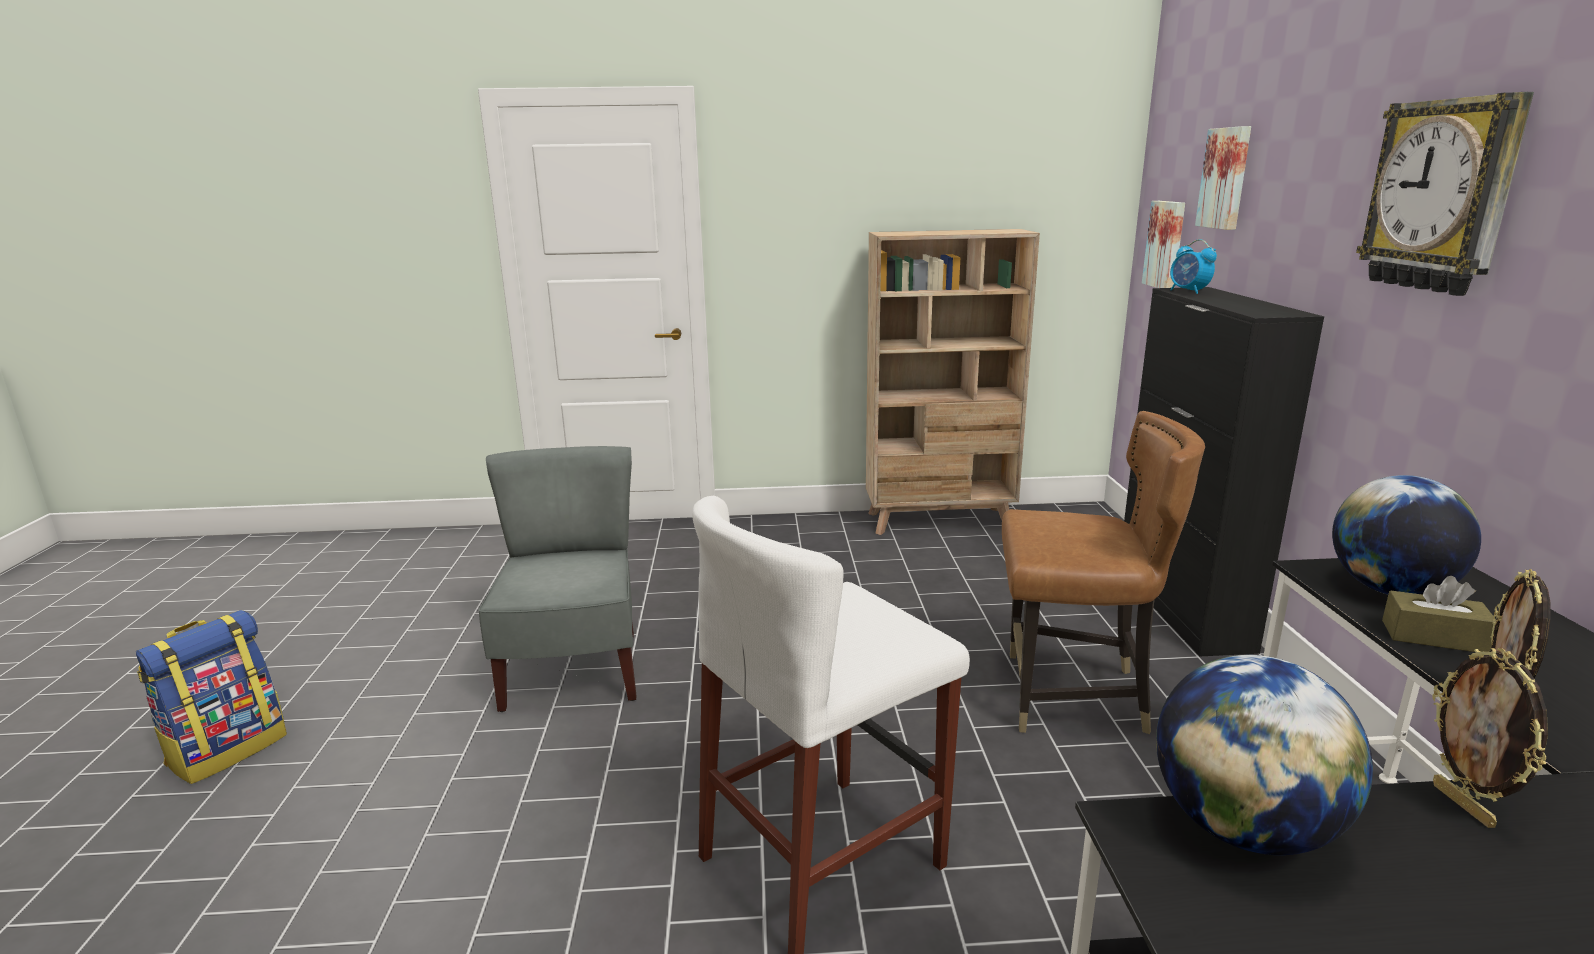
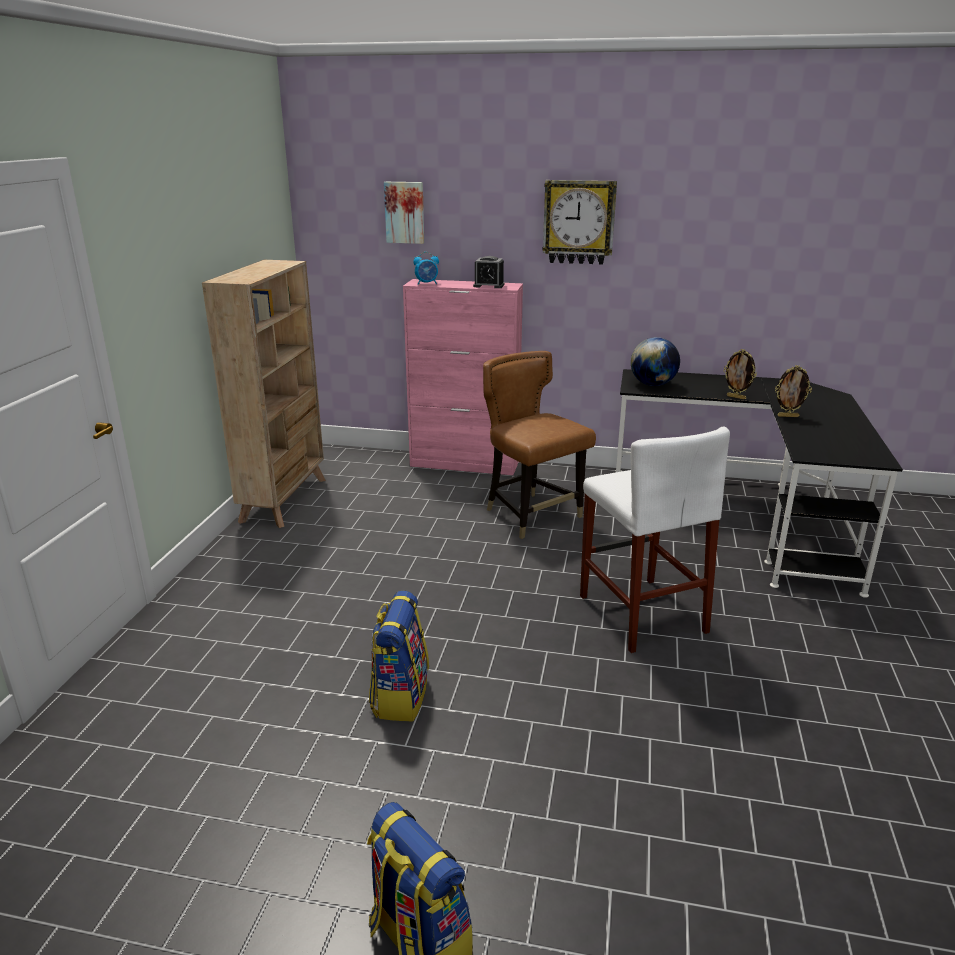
camera: 75 degrees left, 5 degrees up
(575, 670) = (399, 696): grey chair -> backpack
(1073, 696) = (532, 515): brown chair -> brown chair turned 60 degrees counterclockwise
(1166, 244) = (345, 256): picture -> none
(1182, 608) = (465, 464): black cabinet -> pink cabinet
(1243, 827) = (803, 442): globe -> none
(1251, 307) = (489, 285): none -> alarm clock
(1433, 636) = (690, 390): brown tissue box -> none

